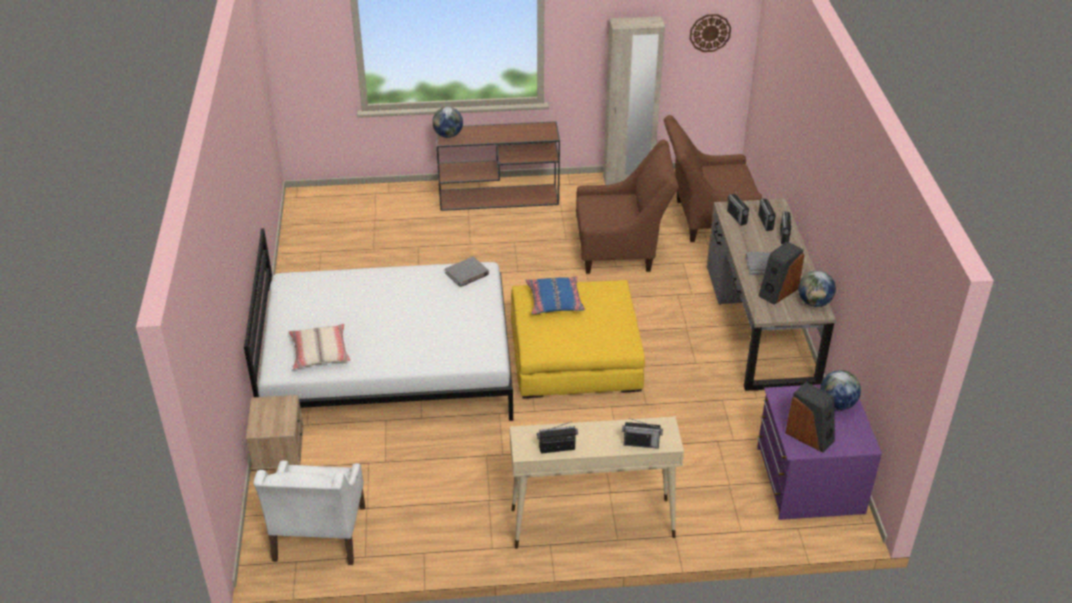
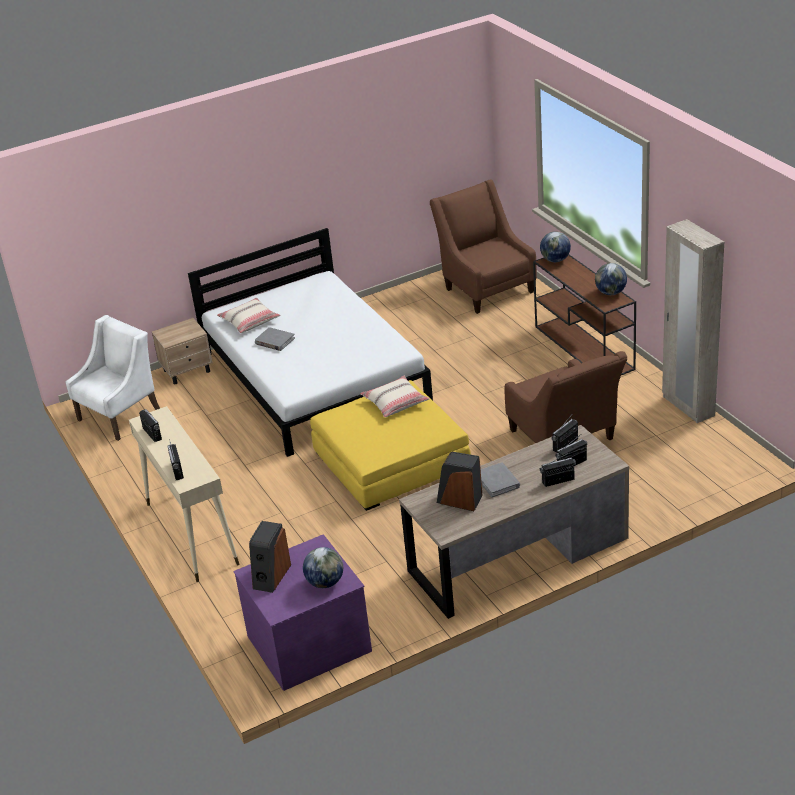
camera: 70 degrees right, 5 degrees down
(318, 534) = (120, 415): white armchair -> white armchair turned 150 degrees clockwise
(467, 274) = (391, 347): grey book -> grey book (274, 341)
(554, 301) = (395, 402): blue pillow -> beige pillow
(706, 219) = (665, 473): brown armchair -> brown armchair (486, 288)
(710, 32) = (767, 287): wall clock -> none
(814, 303) = (458, 526): globe -> globe (610, 293)

